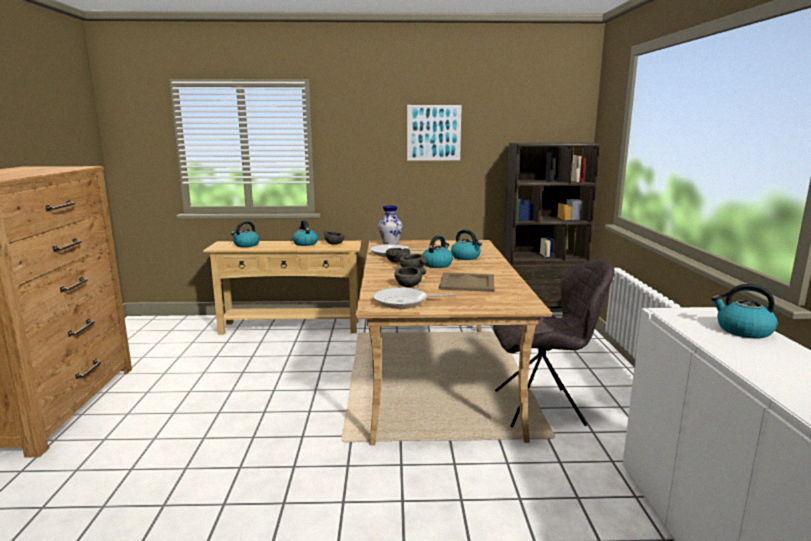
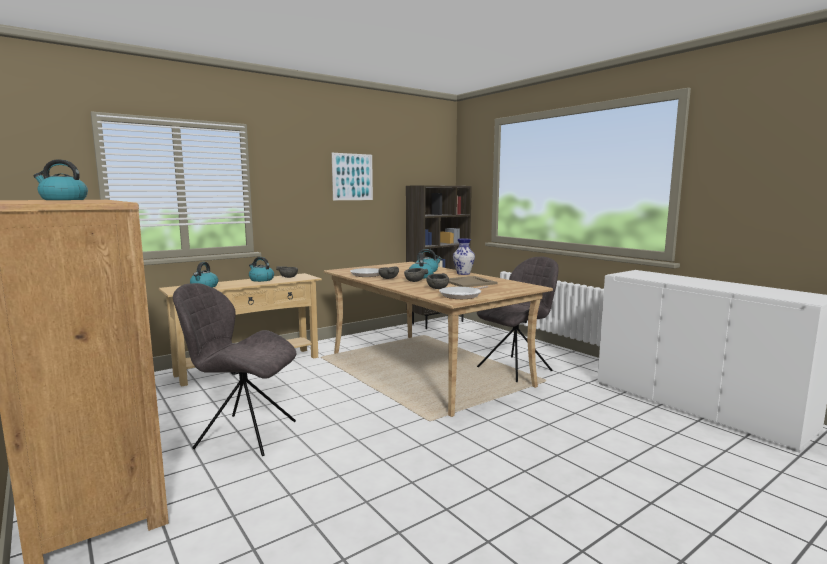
camera: 35 degrees left, 5 degrees down
(188, 396) = (243, 434): none -> grey chair
(390, 244) = (349, 270): vase -> vase (463, 273)
(743, 330) = (664, 276): kettle -> kettle (63, 199)

